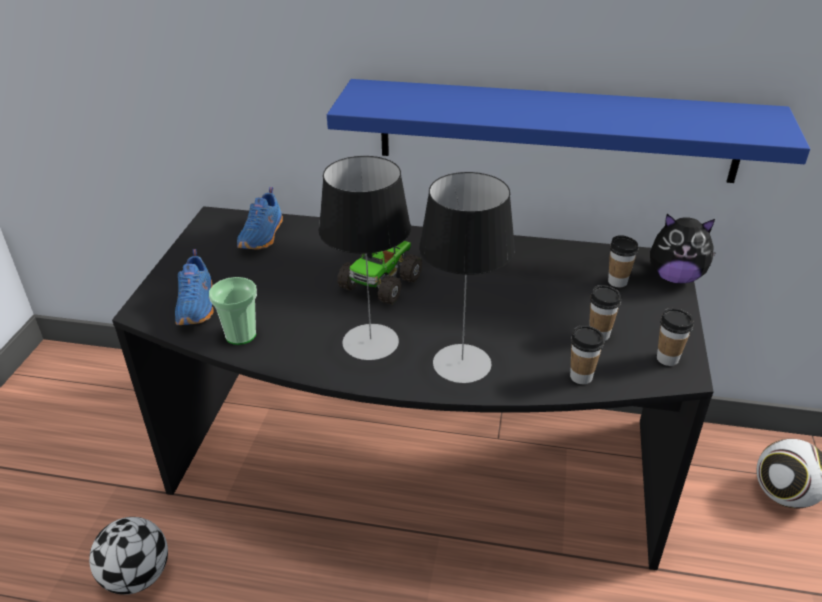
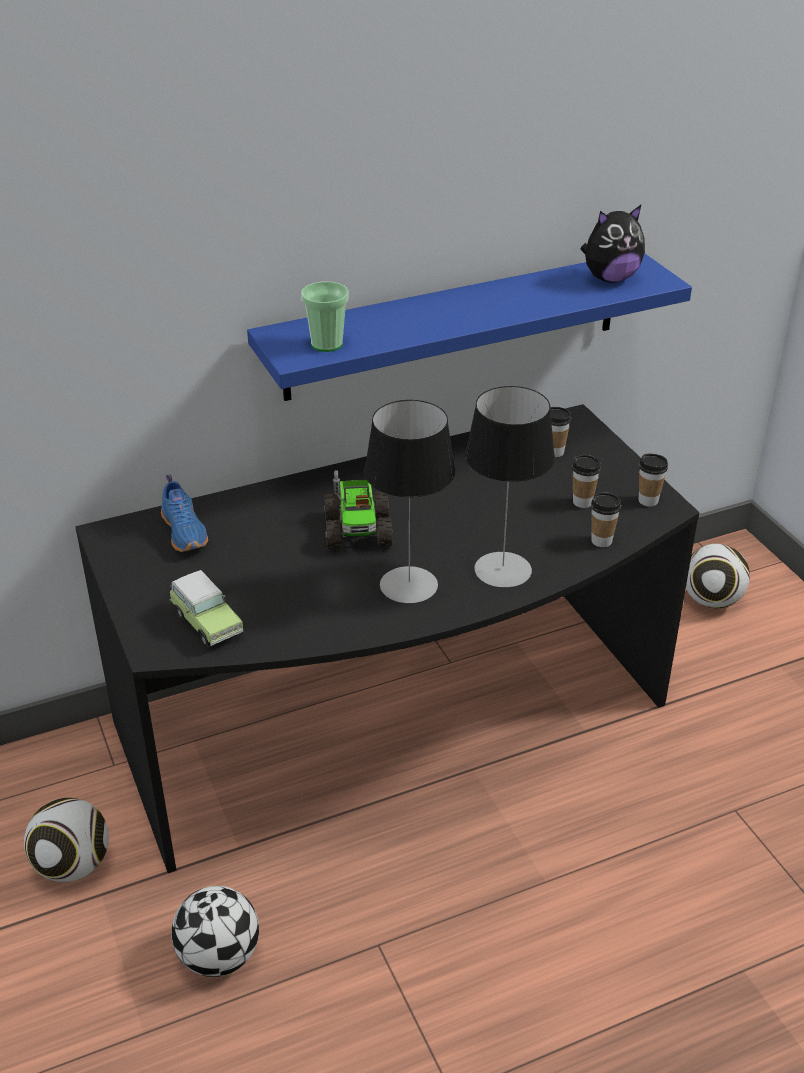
camera: 35 degrees left, 0 degrees up
(121, 456) = (73, 866): none -> football
(197, 305) = (206, 622): blue shoe -> toy car
(240, 335) = (284, 629): cup -> cup (326, 344)
(675, 277) = (594, 431): plush toy -> plush toy (610, 278)

